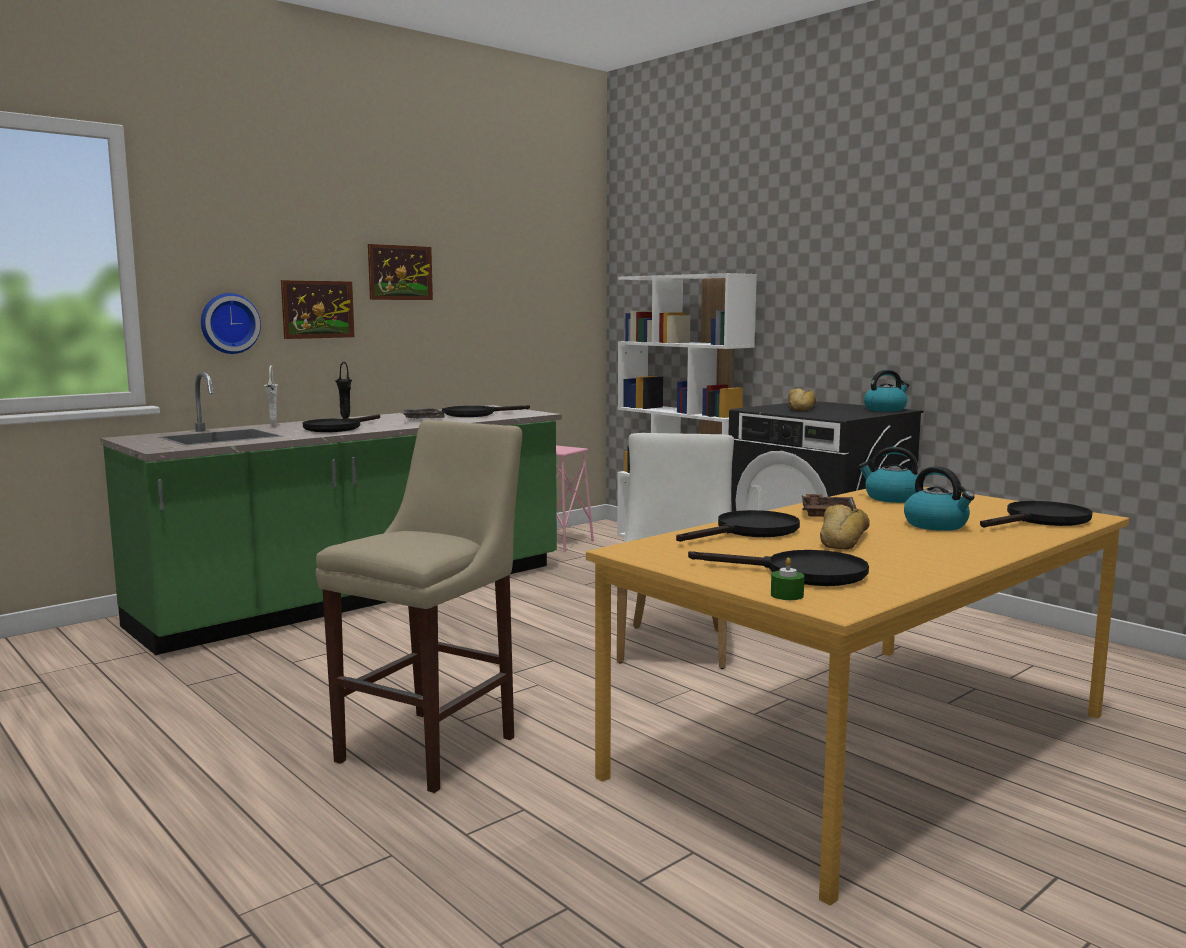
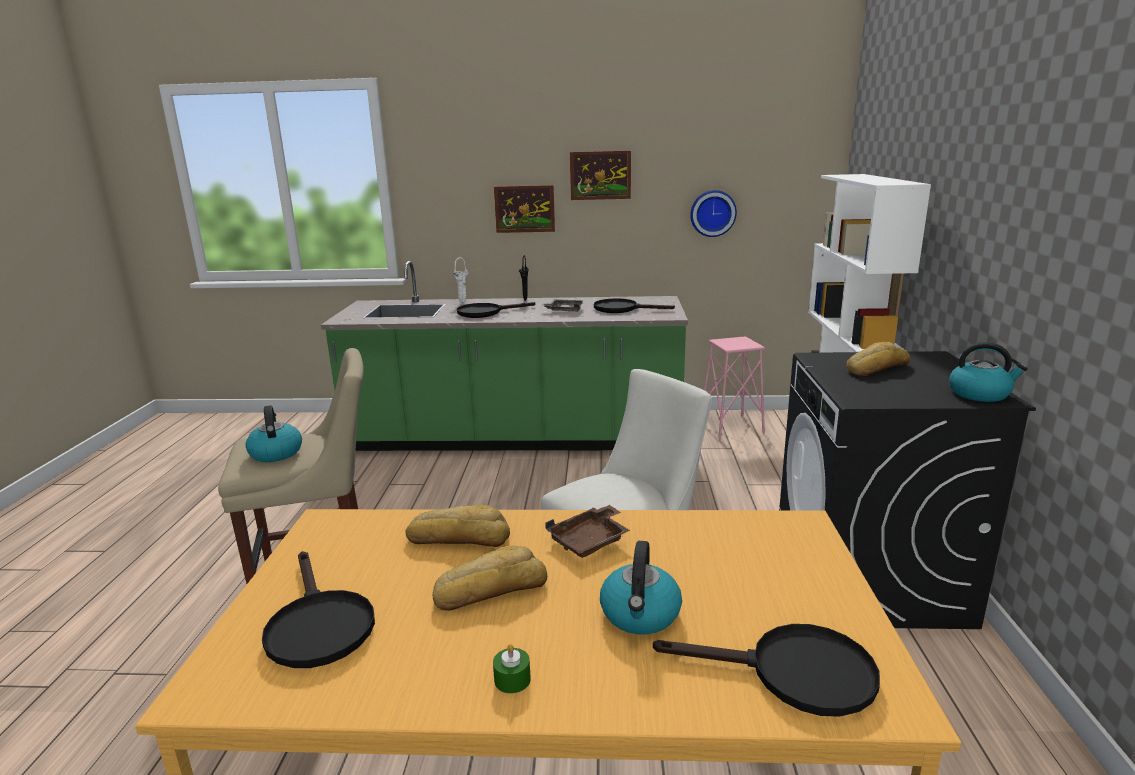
camera: 45 degrees right, 10 degrees up
(229, 323) = (454, 220): wall clock -> wall clock (712, 213)
(749, 531) = (459, 537): black frying pan -> bread
(787, 595) = (225, 650): green candle -> green candle (512, 679)
(891, 498) = (732, 540): kettle -> kettle (275, 453)

